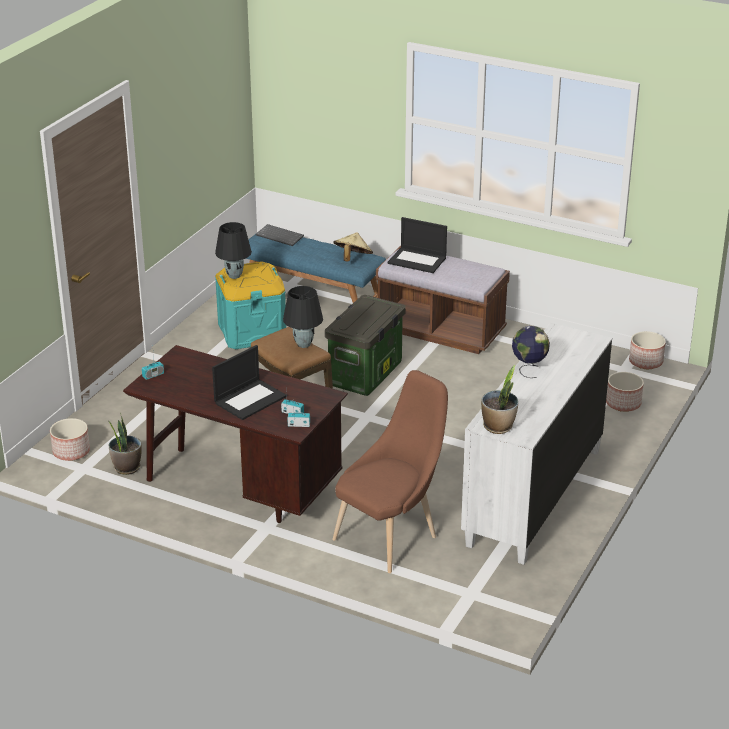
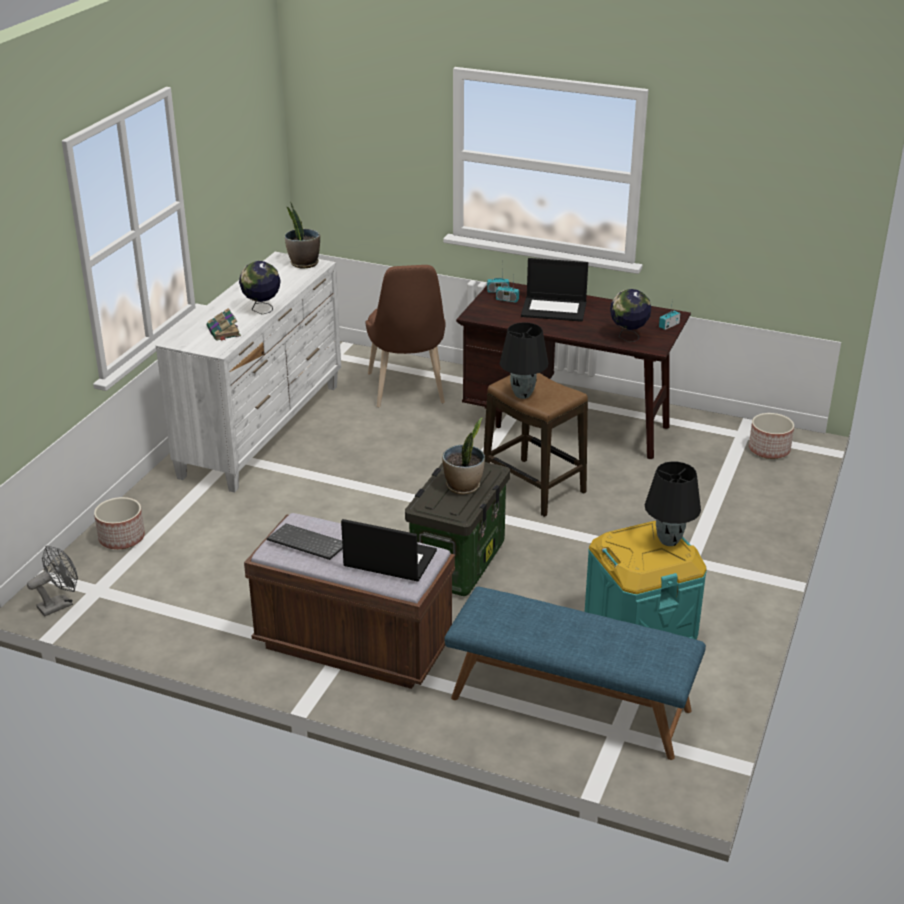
camera: 175 degrees right, 0 degrees up
(126, 467) = (697, 437): potted plant -> potted plant (463, 486)
(197, 364) = (628, 337): none -> globe
(250, 399) = (554, 309): laptop -> laptop turned 120 degrees counterclockwise
(280, 236) = (638, 660): keyboard -> keyboard (305, 544)
(352, 259) = (499, 613): beige hat -> none
(391, 536) = (408, 391): brown chair -> brown chair turned 45 degrees counterclockwise
(557, 347) = (224, 332): none -> book
(646, 362) = (60, 604): planter -> grey fan

